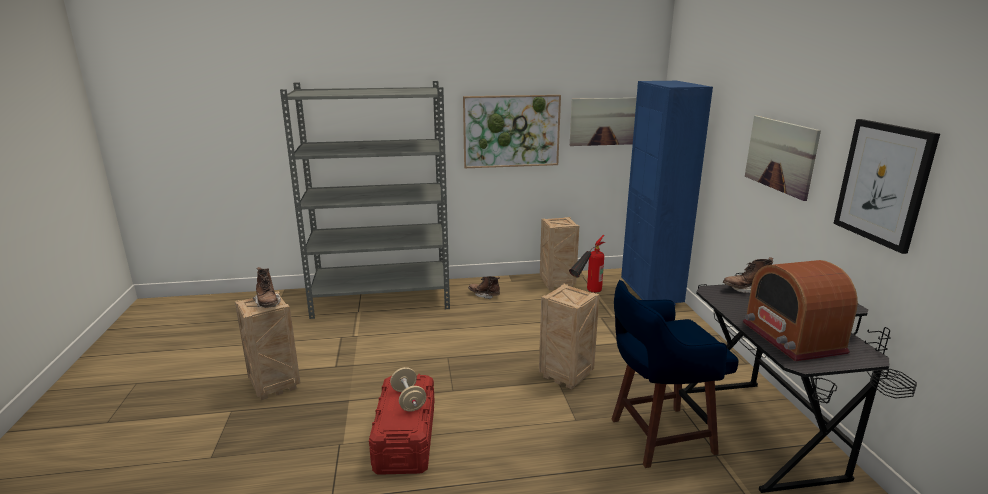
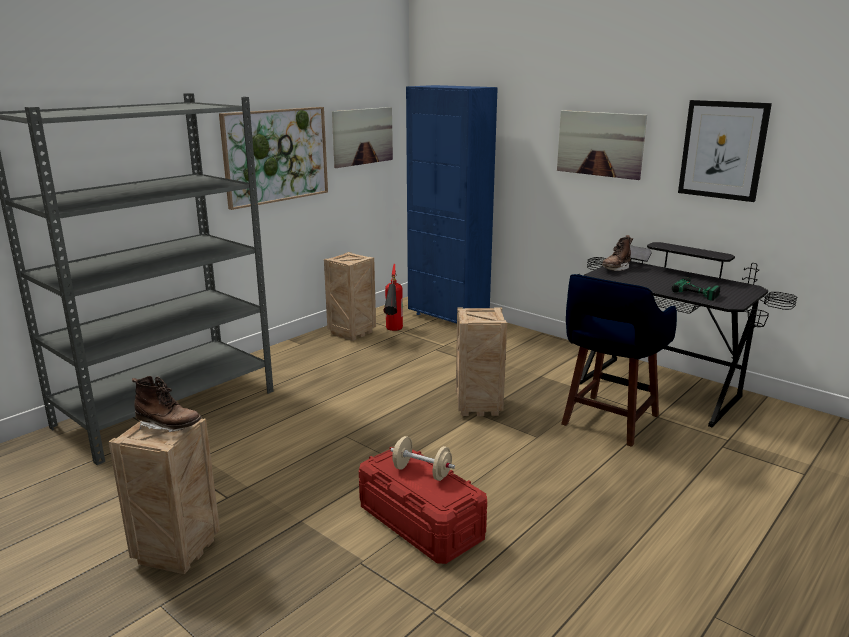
camera: 40 degrees left, 0 degrees up
(484, 295) = (291, 366): brown boot -> none
(792, 337) = (698, 290): radio -> power drill

